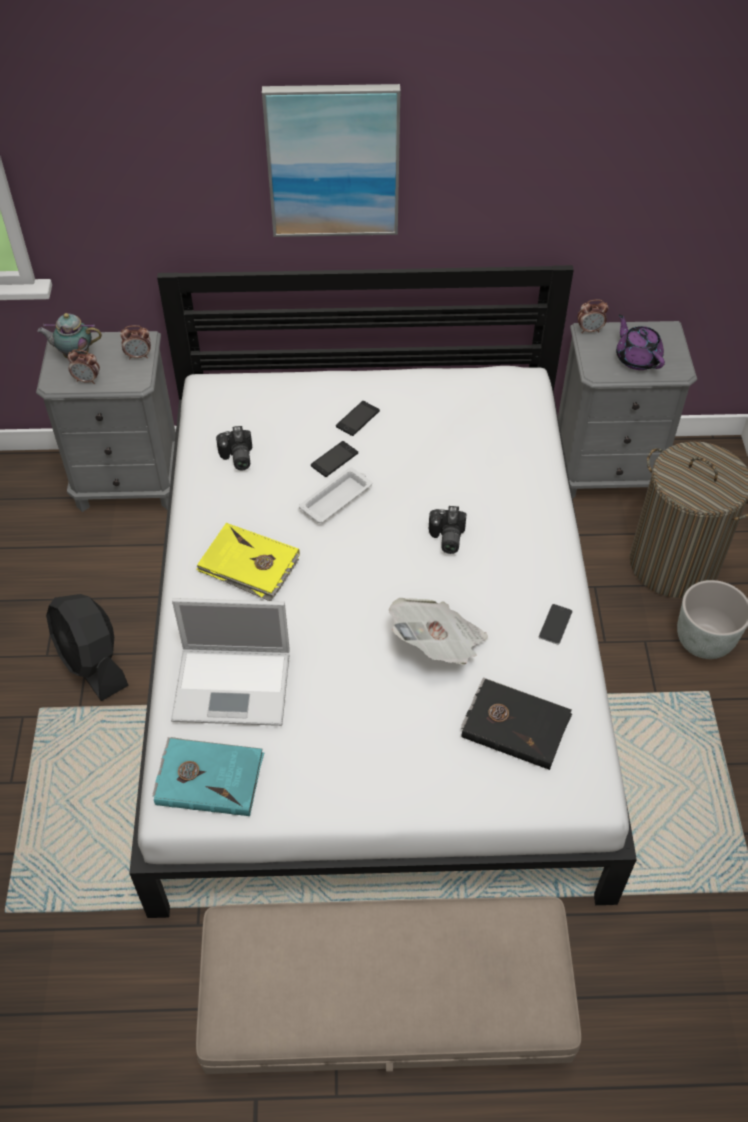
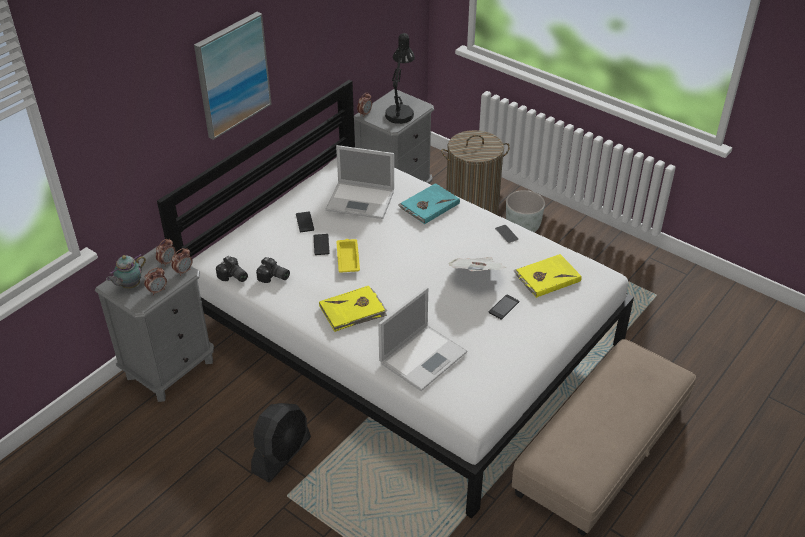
camera: 50 degrees left, 10 degrees down
(92, 663) = (282, 455): black fan -> black fan turned 60 degrees counterclockwise
(136, 378) = (183, 271): none -> alarm clock
(209, 777) = (469, 395): turquoise book -> turquoise book (428, 205)
(337, 498) = (348, 258): white tray -> yellow tray
(407, 712) = (504, 307): none -> phone
(445, 538) = (418, 237): camera -> camera (233, 277)
(450, 441) = (362, 200): none -> laptop
(515, 724) = (546, 277): black book -> yellow book
(637, 358) = (400, 112): purple teapot -> black table lamp

